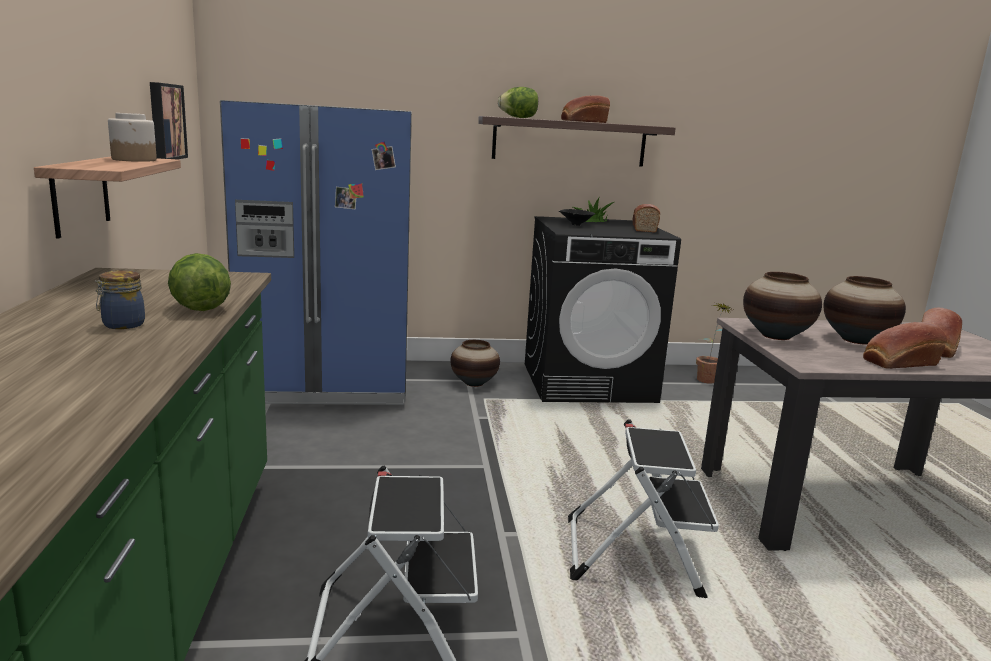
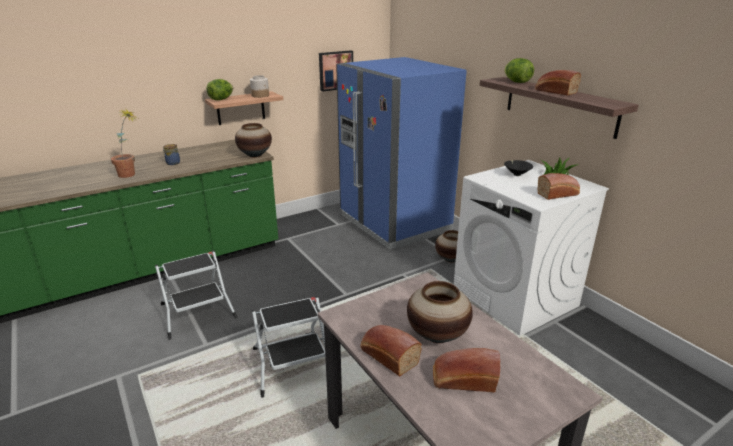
camera: 65 degrees right, 10 degrees up
(200, 308) = (203, 164): lettuce -> lettuce (221, 99)
(588, 382) = (515, 297): black washing machine -> white washing machine
(708, 378) = (619, 353): potted plant -> potted plant (131, 175)
(775, 336) = (402, 298): vase -> vase (255, 155)

